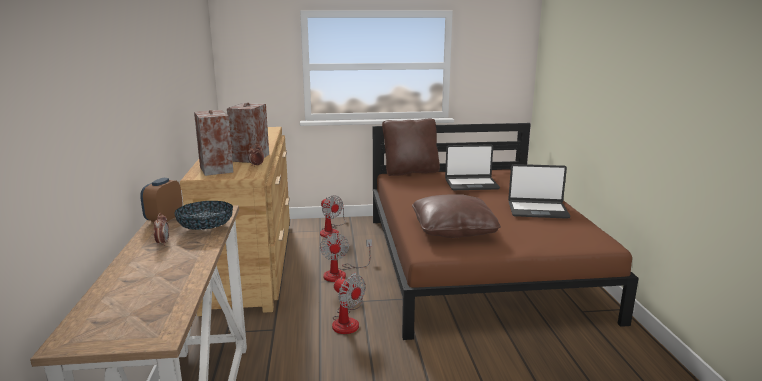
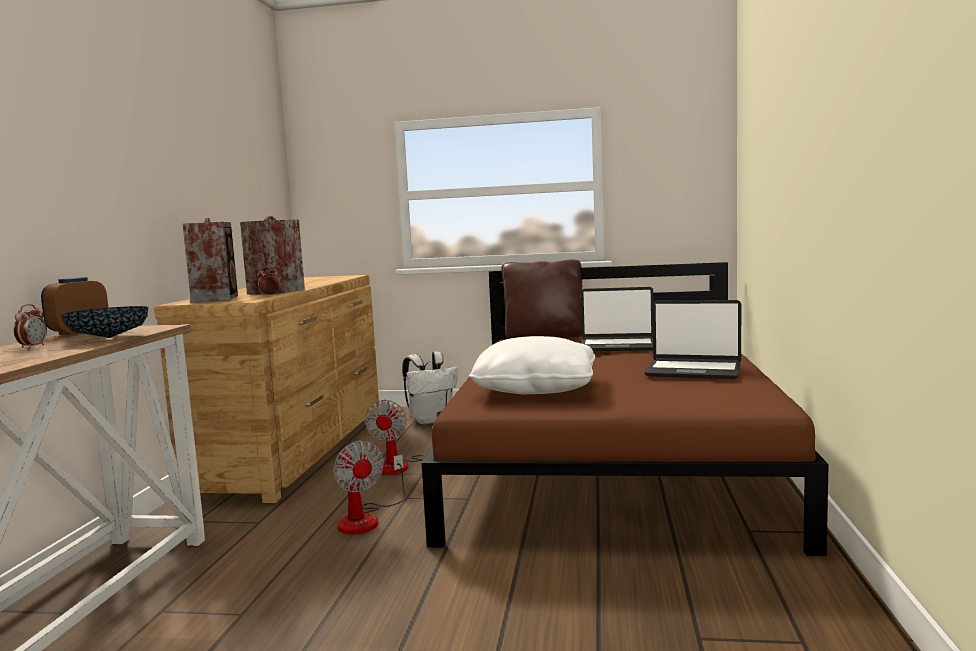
camera: 15 degrees right, 10 degrees down
(331, 231) = (431, 420): fan -> white backpack
(453, 230) = (536, 389): brown pillow -> white pillow

